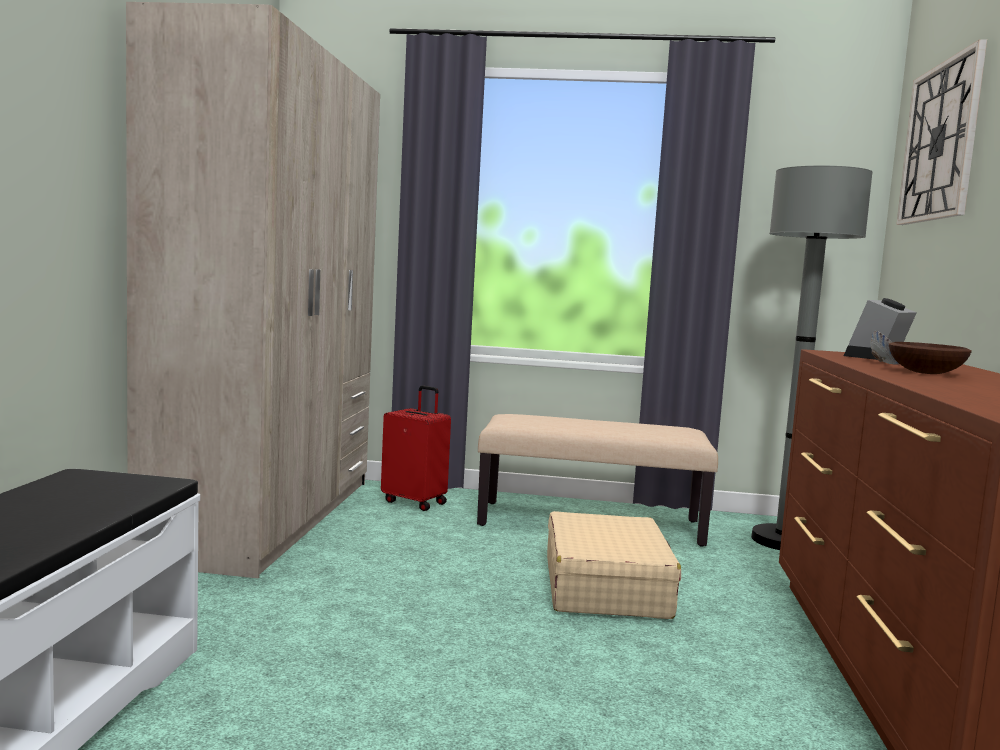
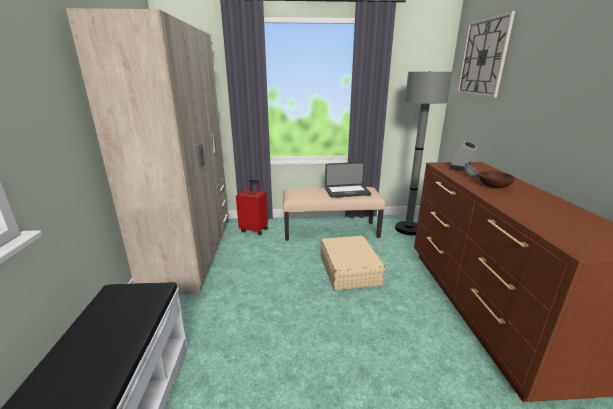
camera: 10 degrees left, 15 degrees up
(632, 428) = (347, 192): none -> laptop

